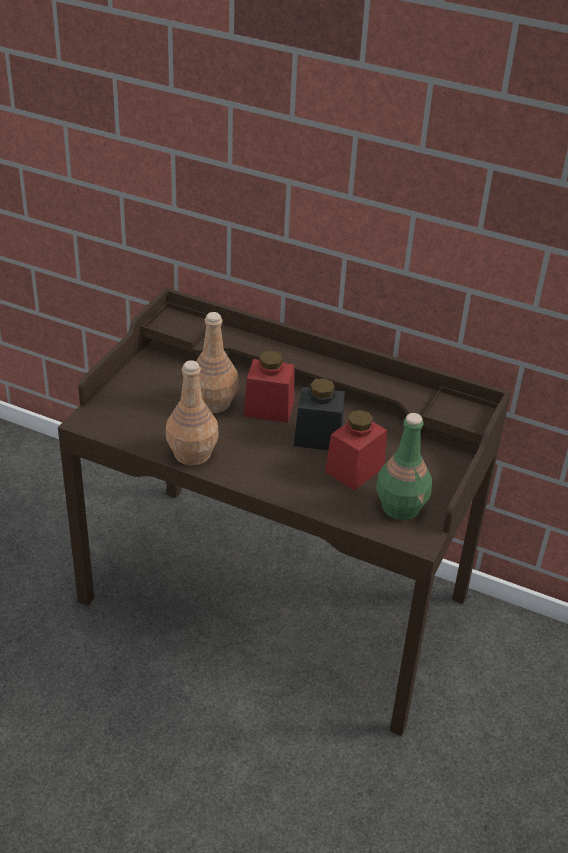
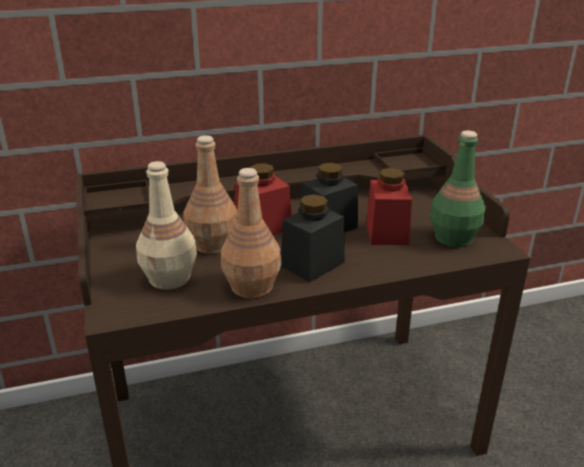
camera: 40 degrees left, 10 degrees down
(151, 415) = (170, 278): none -> beige bottle
(257, 461) = (312, 264): none -> black jar

